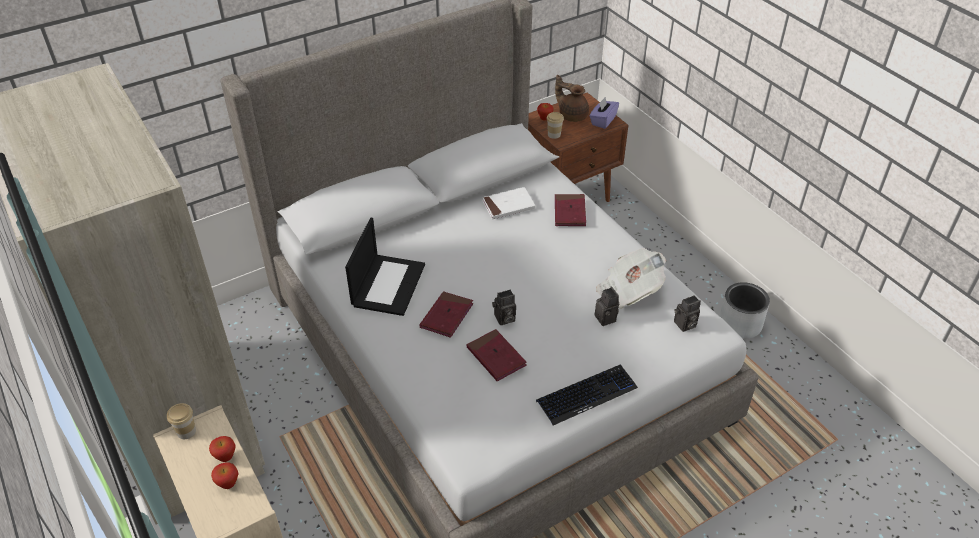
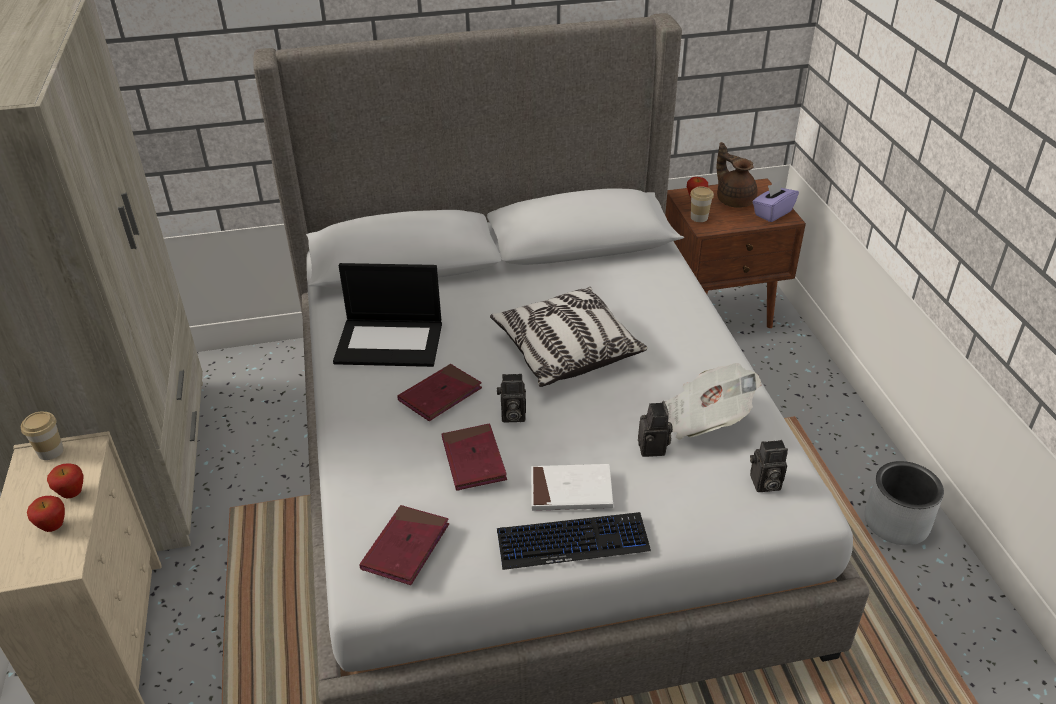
camera: 20 degrees right, 5 degrees down
(388, 284) = (390, 342): laptop -> laptop turned 60 degrees clockwise
(508, 205) = (593, 284): white book -> white book (571, 491)
(515, 262) = (565, 351): none -> pillow
(569, 212) = (670, 307): red book -> red book (406, 547)

